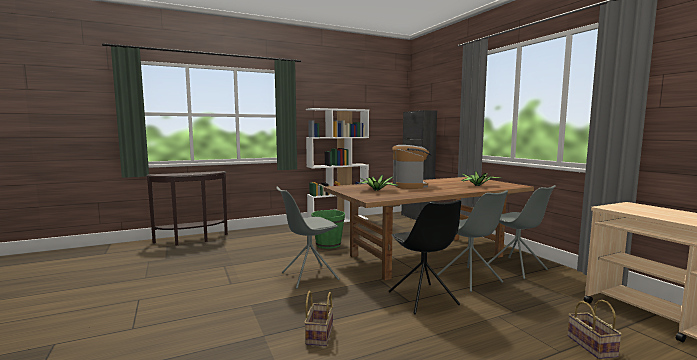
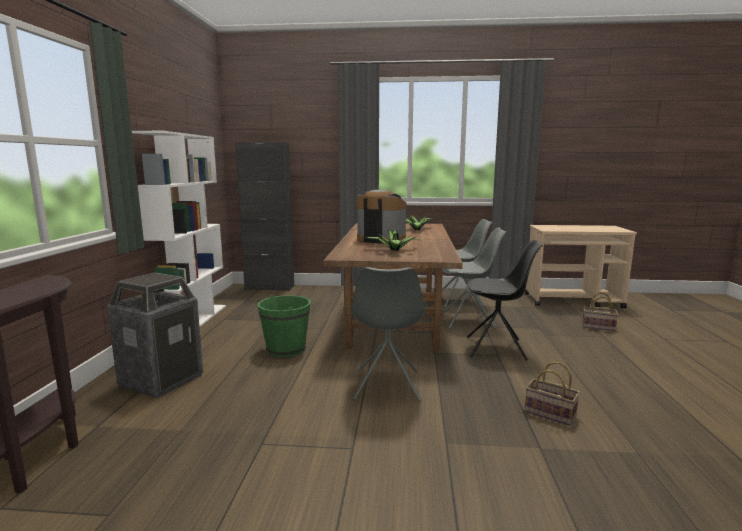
camera: 60 degrees left, 5 degrees up
(267, 235) = (161, 380): none -> trash can

